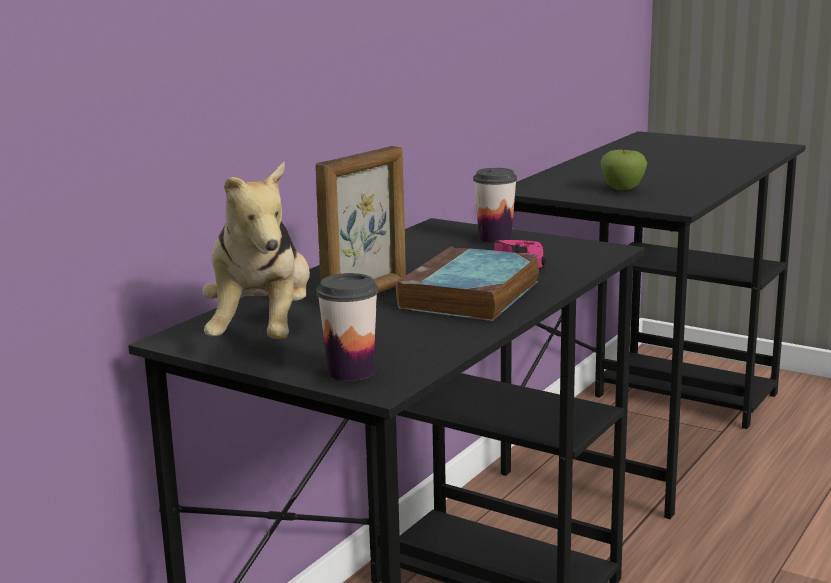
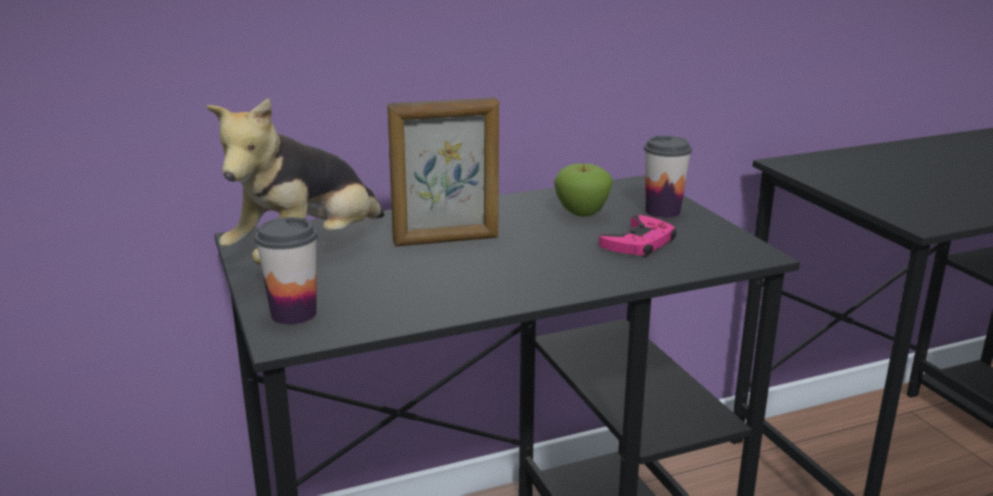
camera: 35 degrees right, 5 degrees up
(470, 296) = (527, 267): book -> none
(622, 189) = (897, 186): apple -> apple (582, 214)

